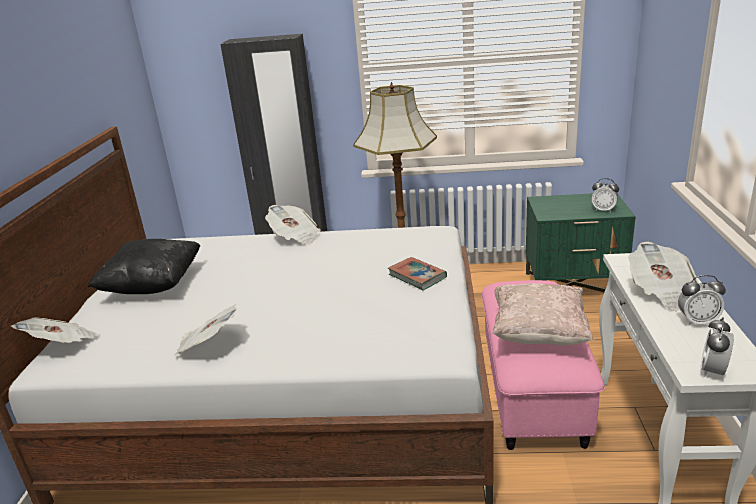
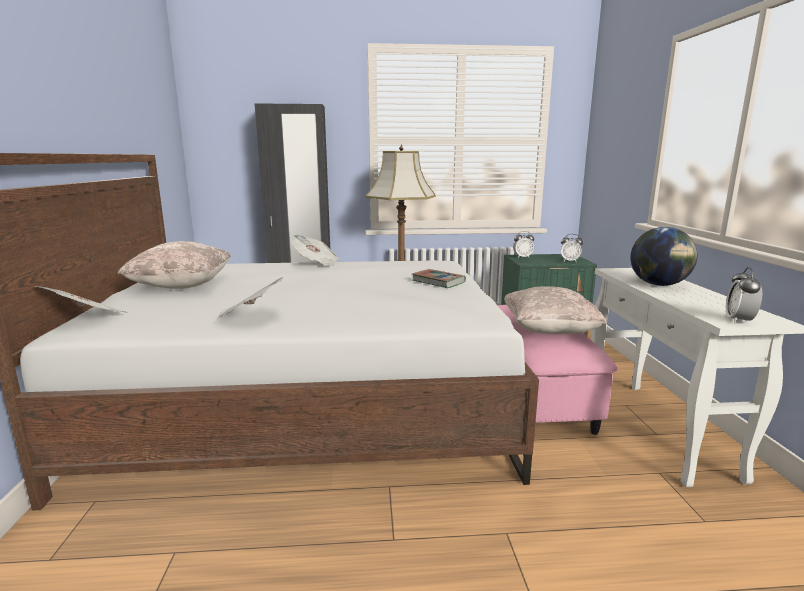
camera: 10 degrees left, 10 degrees down
(153, 285) = (182, 286): black pillow -> beige pillow
(662, 292) = (659, 285): newspaper -> globe
(697, 321) = (701, 297): alarm clock -> alarm clock (522, 257)

